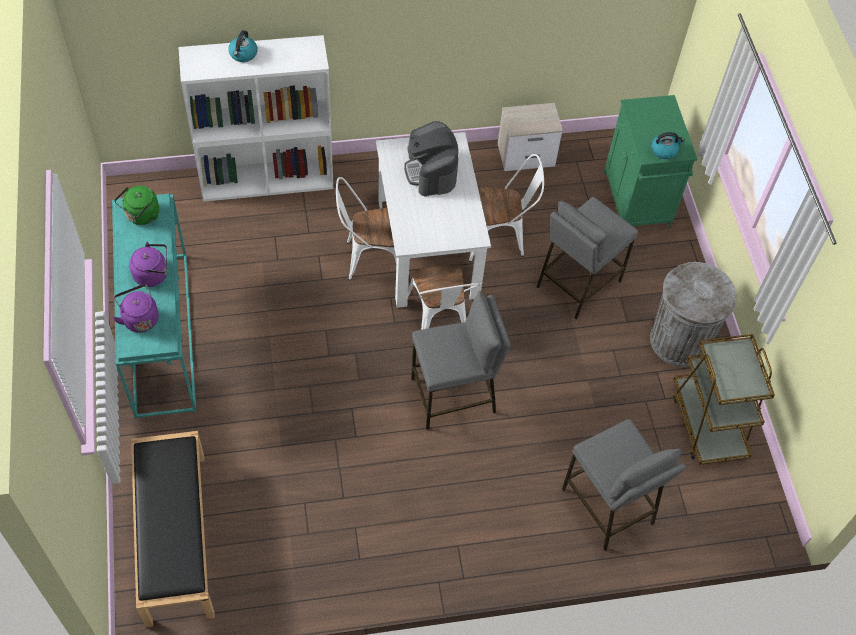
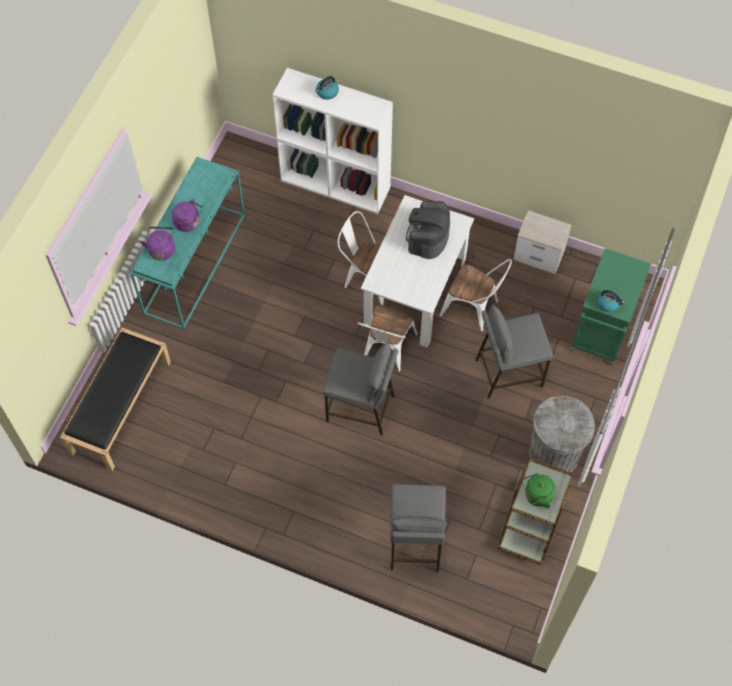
camera: 35 degrees right, 5 degrees up
(141, 216) = (207, 177): green kettle -> green kettle (536, 496)

